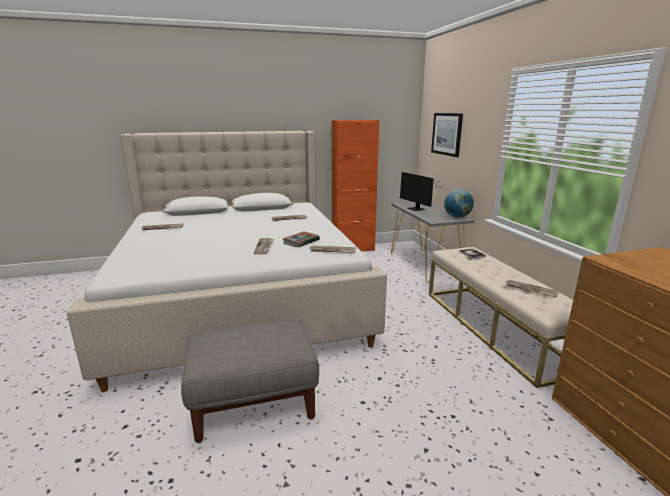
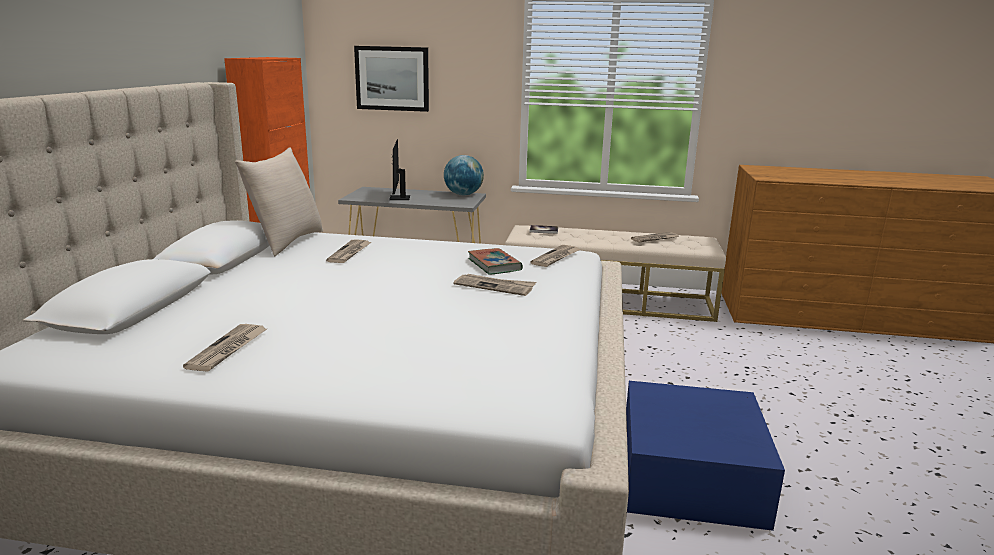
camera: 65 degrees left, 0 degrees up
(254, 403) = (690, 475): grey ottoman -> blue storage box
(293, 209) = (286, 242): none -> beige pillow
(417, 209) = (398, 198): monitor -> monitor turned 90 degrees clockwise

